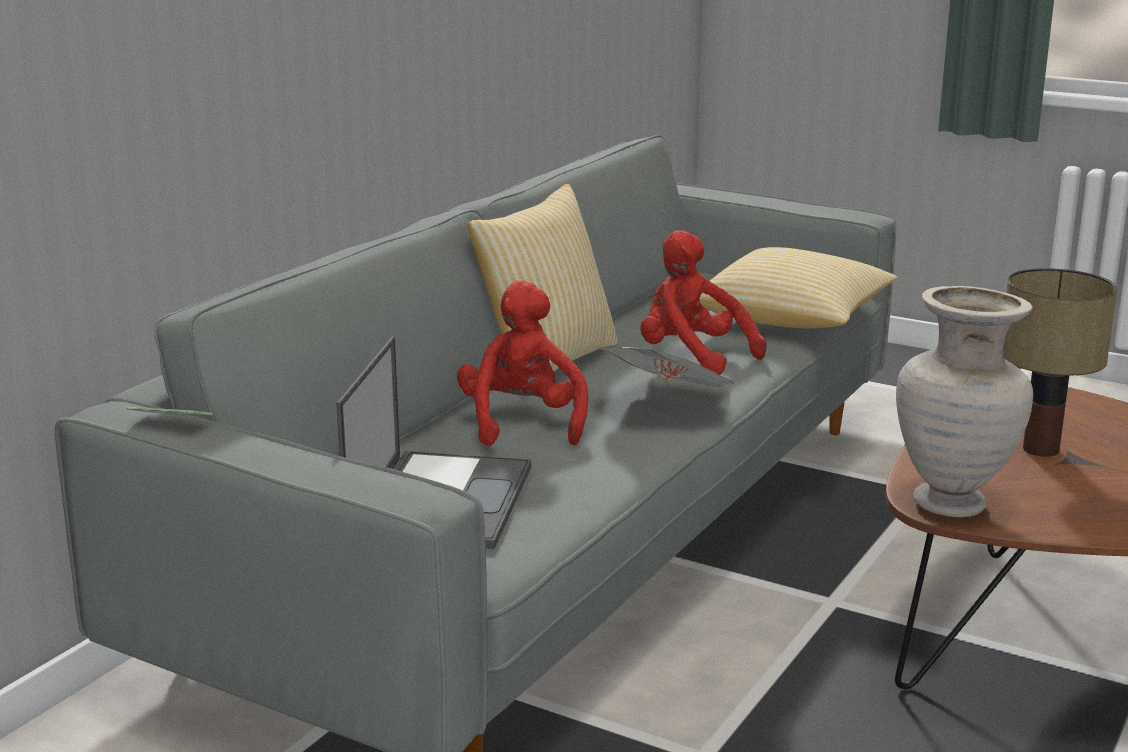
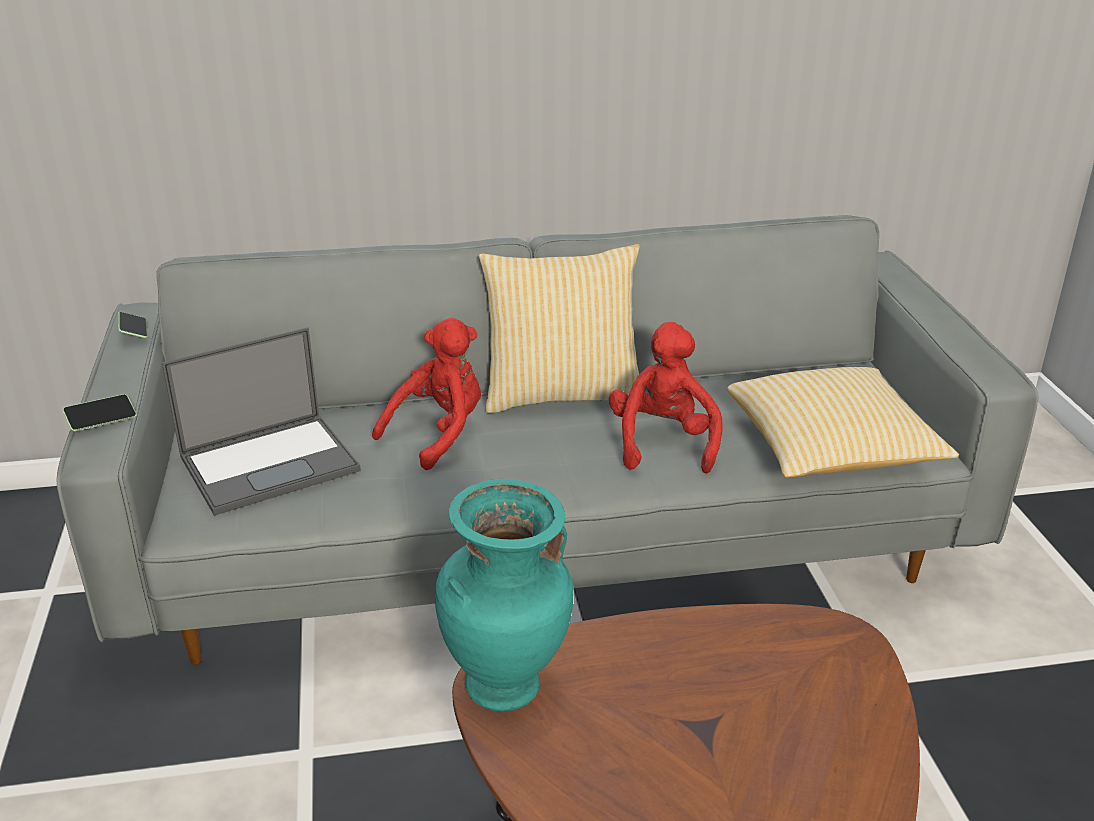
camera: 50 degrees right, 10 degrees up
(355, 479) = (101, 420): none -> phone
(670, 404) = (549, 474): newspaper -> none
(952, 504) = (506, 689): beige vase -> turquoise vase
(1039, 450) = (697, 697): table lamp -> none

